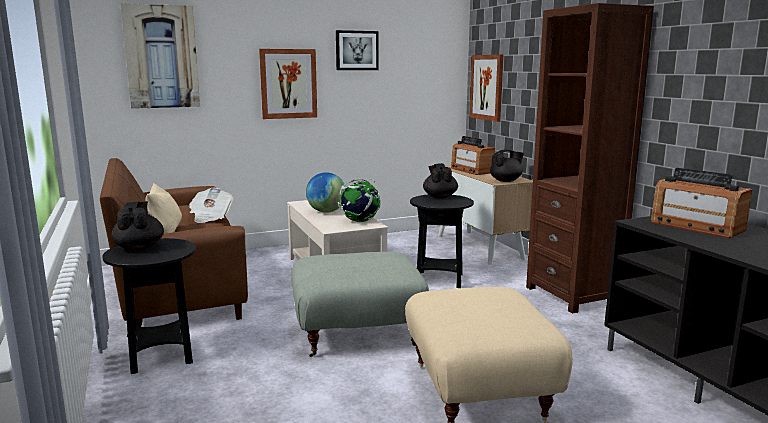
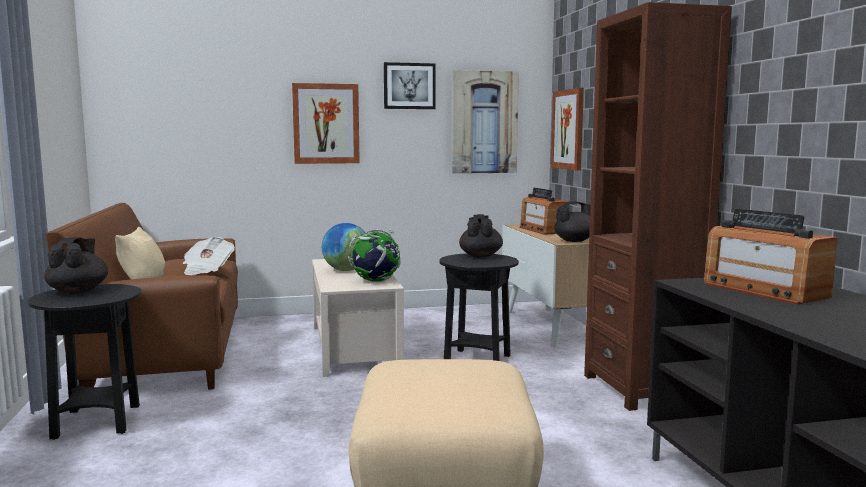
camera: 10 degrees right, 5 degrees down
(161, 57) = (180, 91): picture -> picture (484, 122)
(358, 333) = (338, 414): grey ottoman -> none

